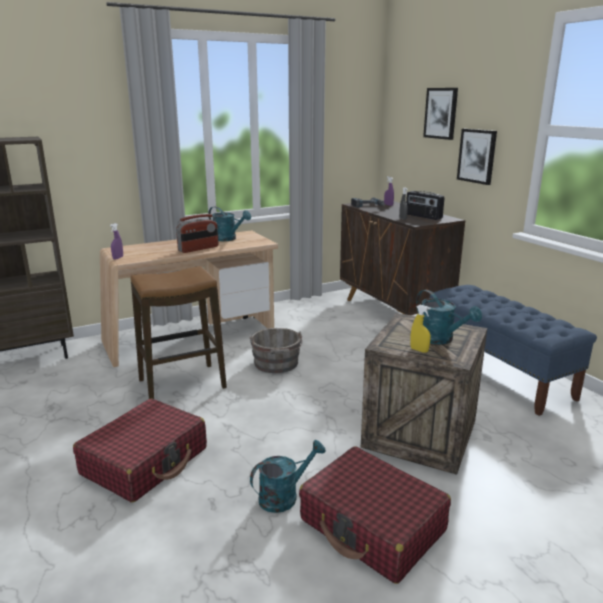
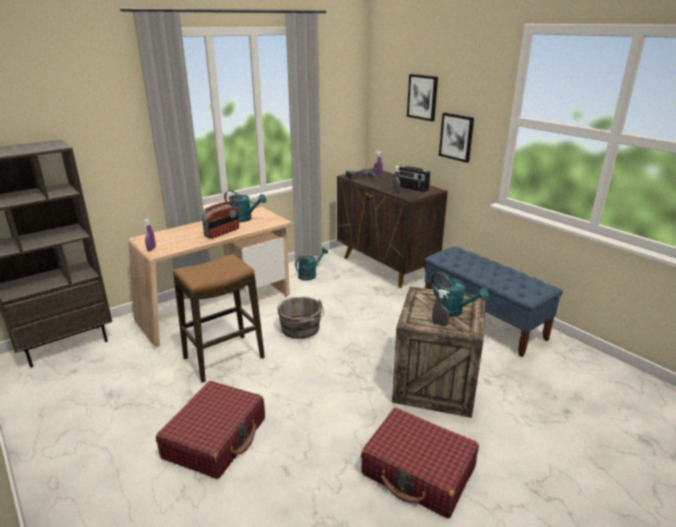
camera: 10 degrees left, 5 degrees up
(284, 496) = (342, 455): turquoise watering can -> turquoise watering can (310, 275)
(419, 350) = (439, 324): yellow spray bottle -> grey spray bottle

